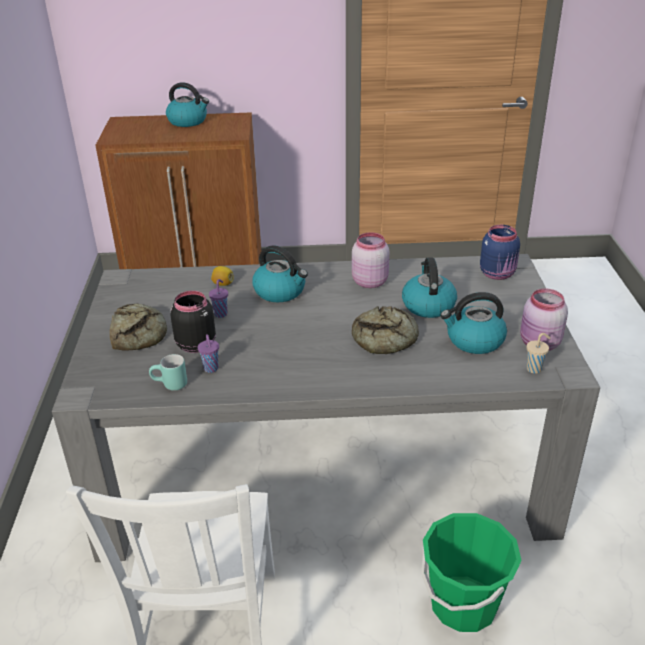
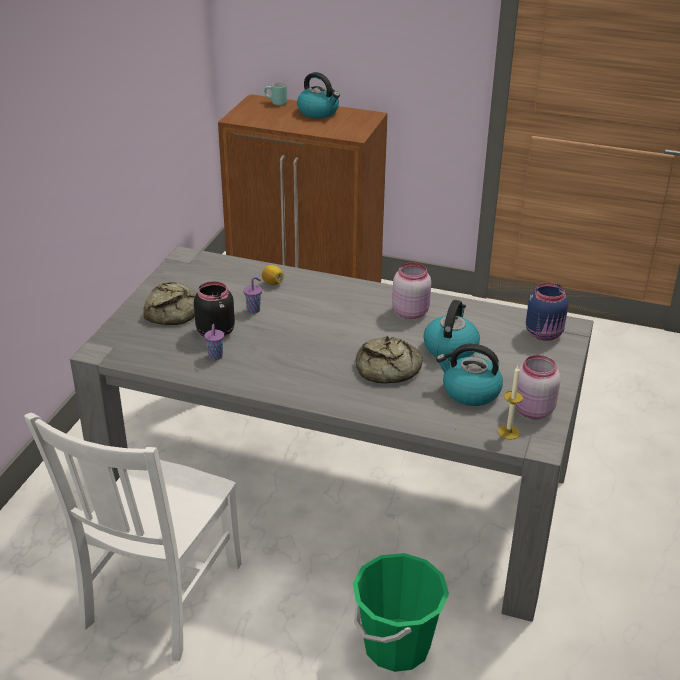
camera: 20 degrees right, 0 degrees up
(170, 385) = (173, 362): turquoise mug -> turquoise mug (275, 103)
(280, 291) = (320, 302): kettle -> none
(534, 369) = (508, 432): beige cup -> candle

